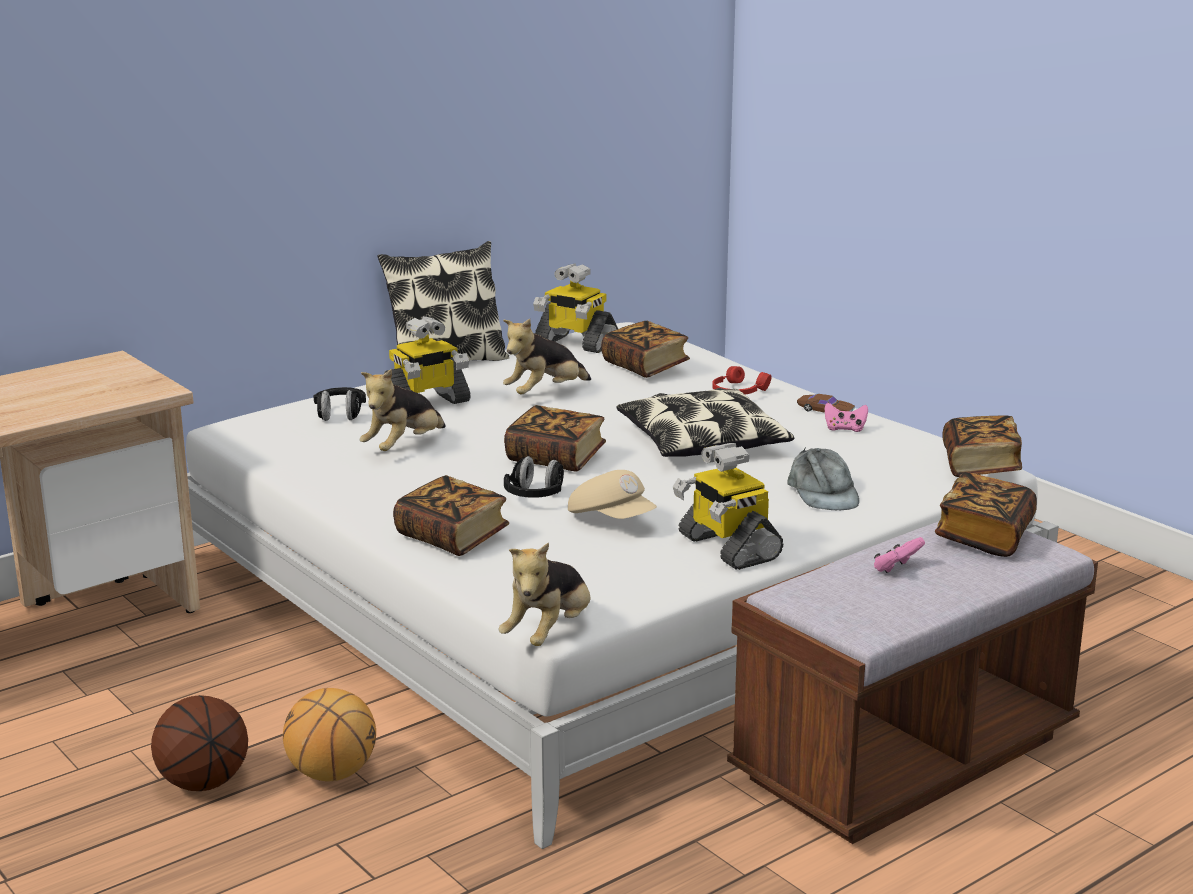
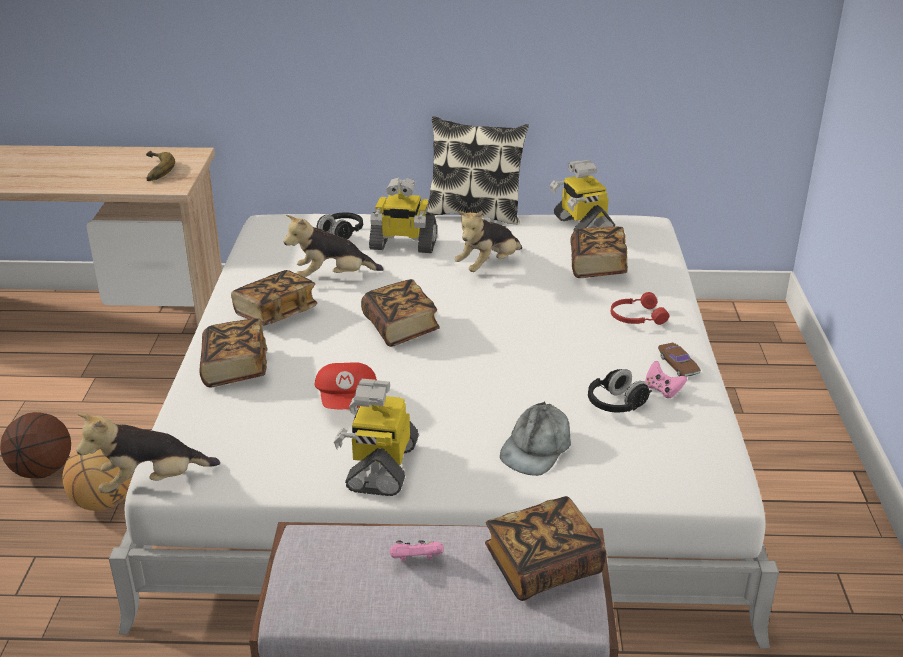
camera: 40 degrees right, 10 degrees up
(95, 384) = (152, 170): none -> banana
(535, 496) = (333, 357): black headphones -> black headphones (616, 405)
(545, 393) = (488, 265): plush toy -> plush toy turned 45 degrees counterclockwise
(612, 519) = (347, 401): beige cap -> red cap
(702, 442) = (528, 356): pillow -> none
(980, 466) = (716, 482): book -> book (275, 313)

